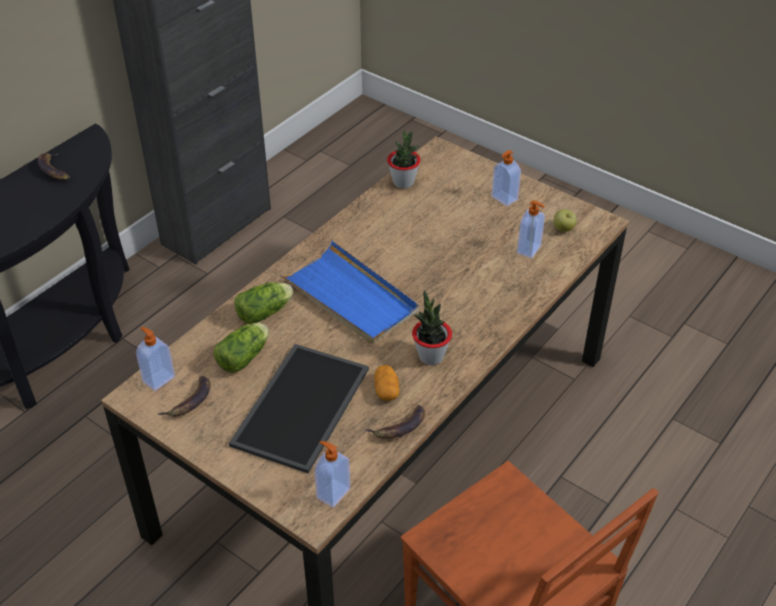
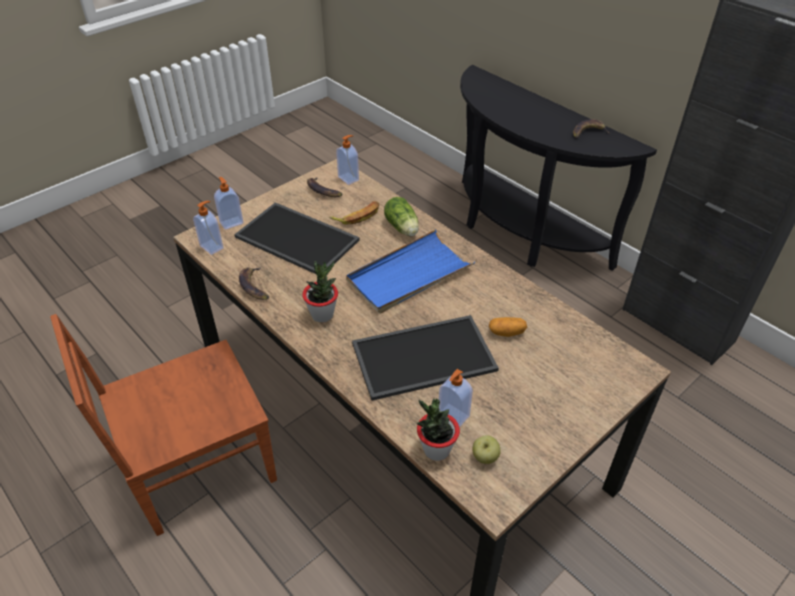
camera: 100 degrees right, 0 degrees up
(245, 356) = (357, 216): lettuce -> banana
(386, 390) = (295, 283): potato -> potato (506, 332)
(403, 182) = (577, 331): potted plant -> potted plant (436, 450)
(469, 274) = (423, 359): none -> tray
(503, 198) = (546, 412): soap dispenser -> soap dispenser (231, 222)

